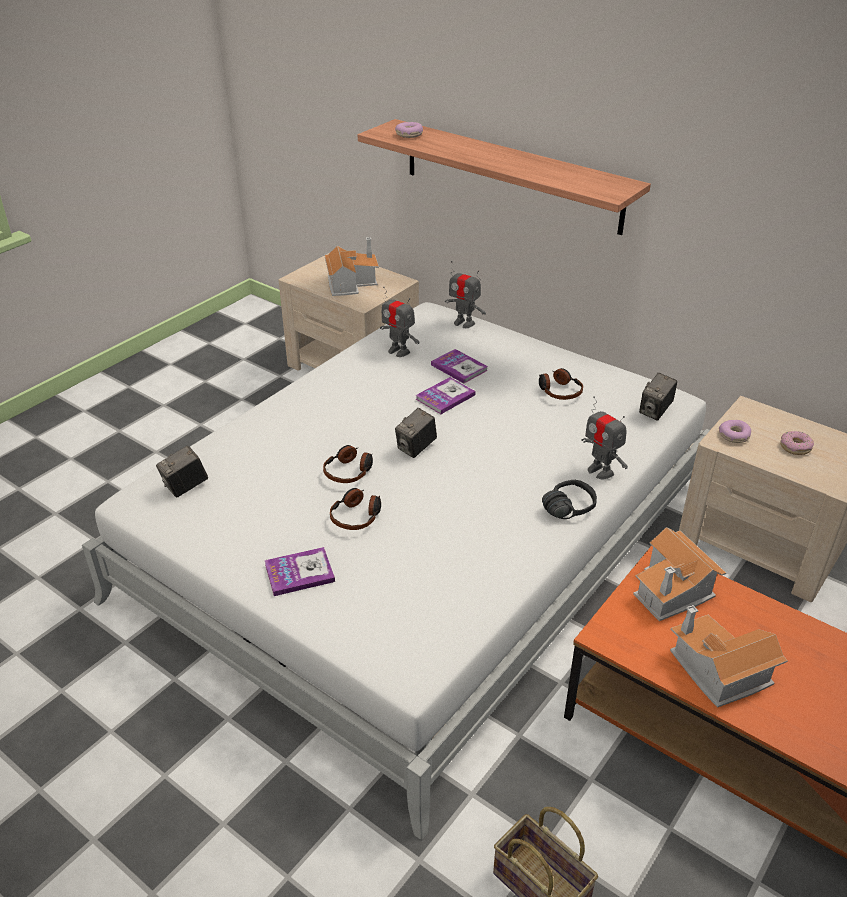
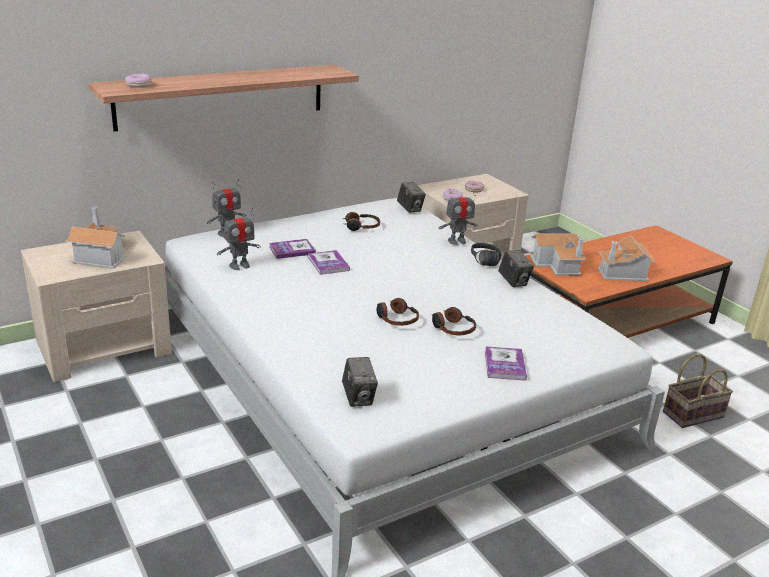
camera: 70 degrees left, 10 degrees down
(416, 448) = (387, 288): camera -> camera (513, 282)

